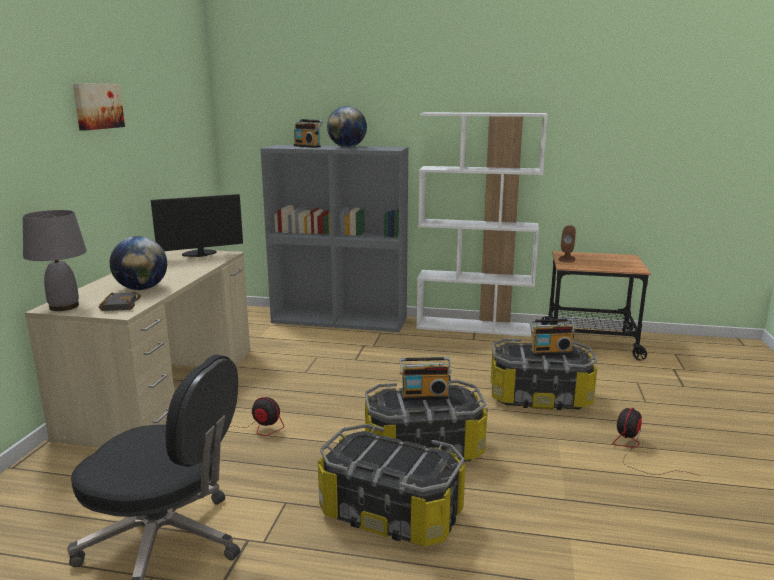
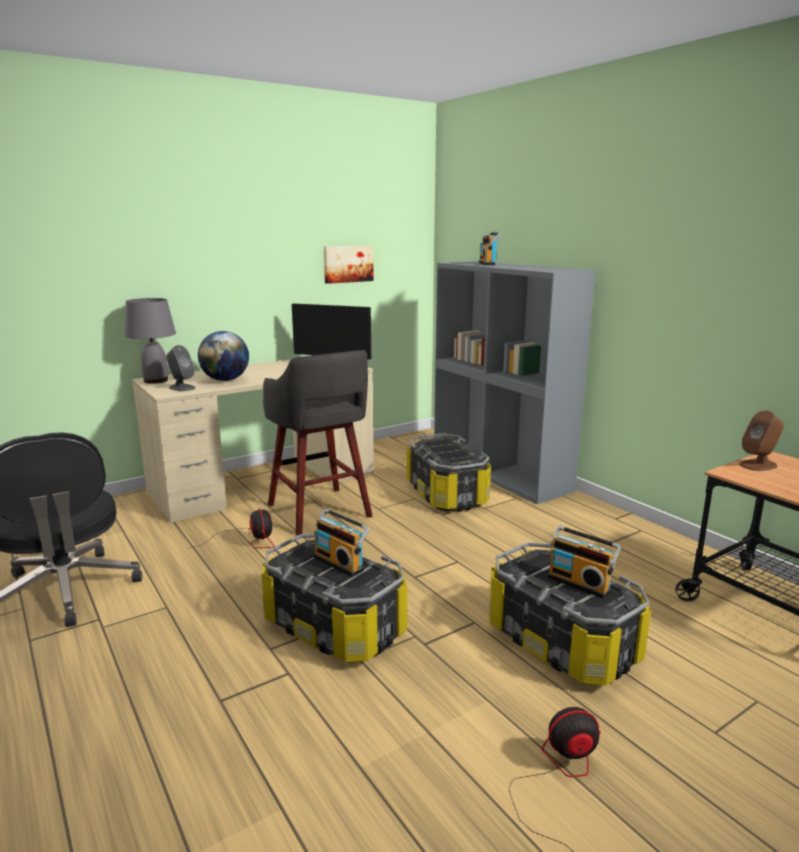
camera: 45 degrees right, 0 degrees up
(97, 106) = (250, 212): picture -> picture (347, 264)
(119, 305) = (181, 388): black book -> grey speaker
(266, 391) = (320, 512): none -> grey stool
(347, 147) = (521, 266): globe -> none
(390, 514) = (202, 665): storage box -> storage box (445, 494)
(474, 326) = (639, 529): white bookcase -> none

